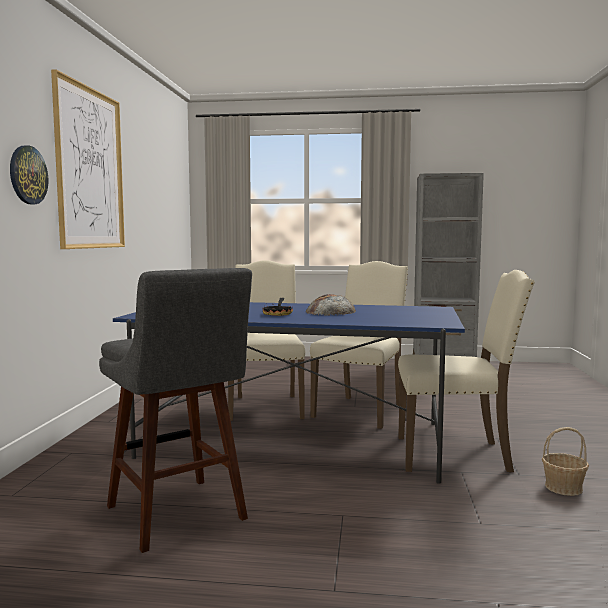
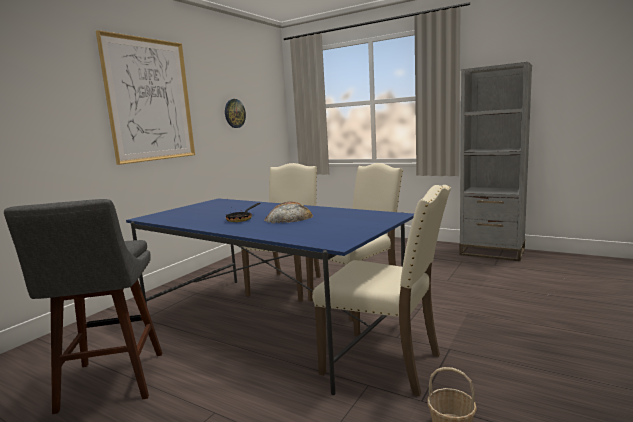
camera: 25 degrees right, 5 degrees up
(28, 175) = (73, 114): wall clock -> wall clock (234, 113)

